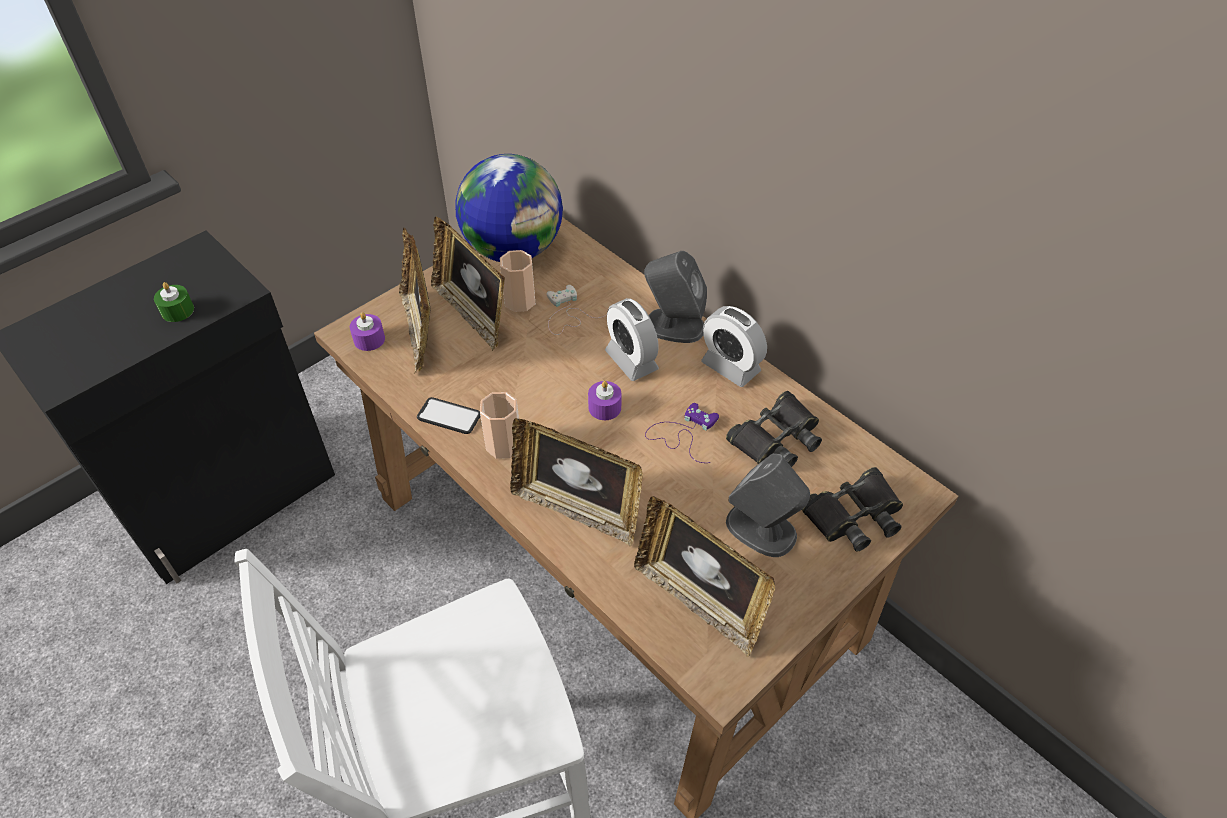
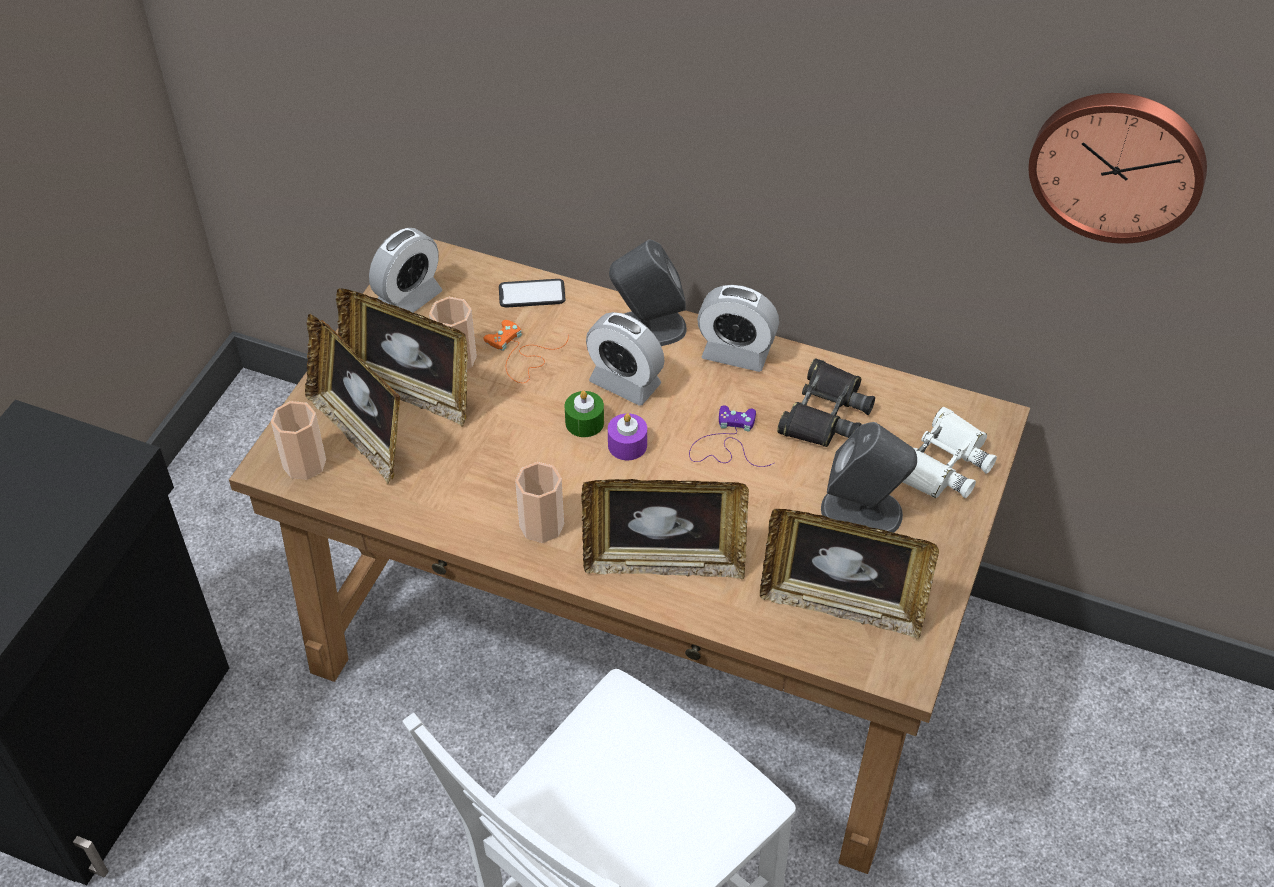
camera: 25 degrees left, 0 degrees up
(177, 310) = (56, 509): green candle -> green candle (584, 422)
(369, 339) = (304, 463): purple candle -> cup
(449, 416) = (459, 517): phone -> phone (532, 294)
(513, 249) = (409, 299): globe -> alarm clock
(568, 314) = (521, 354): white game controller -> orange game controller
(853, 515) = (942, 464): black binoculars -> white binoculars
(1083, 287) = (1118, 163): none -> wall clock

